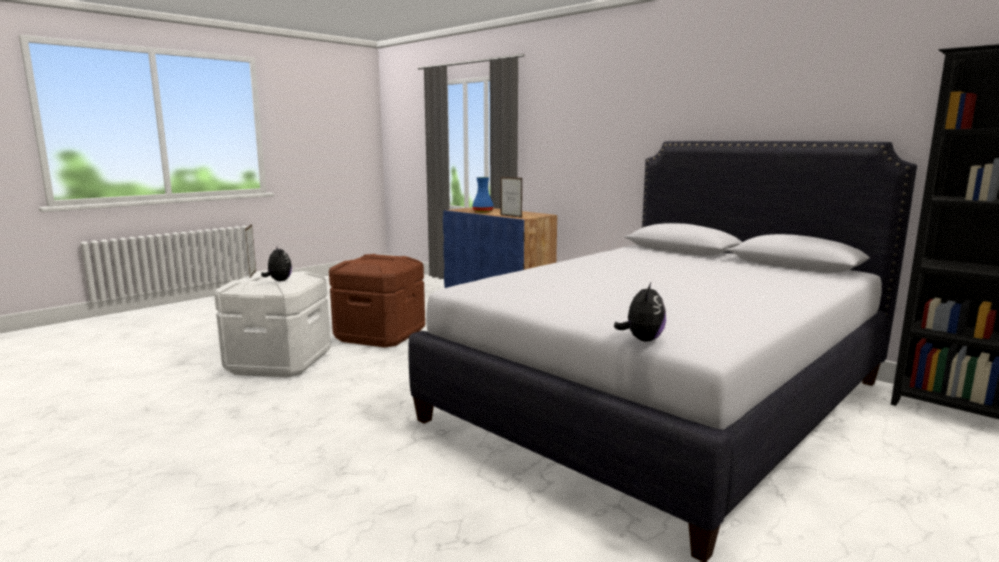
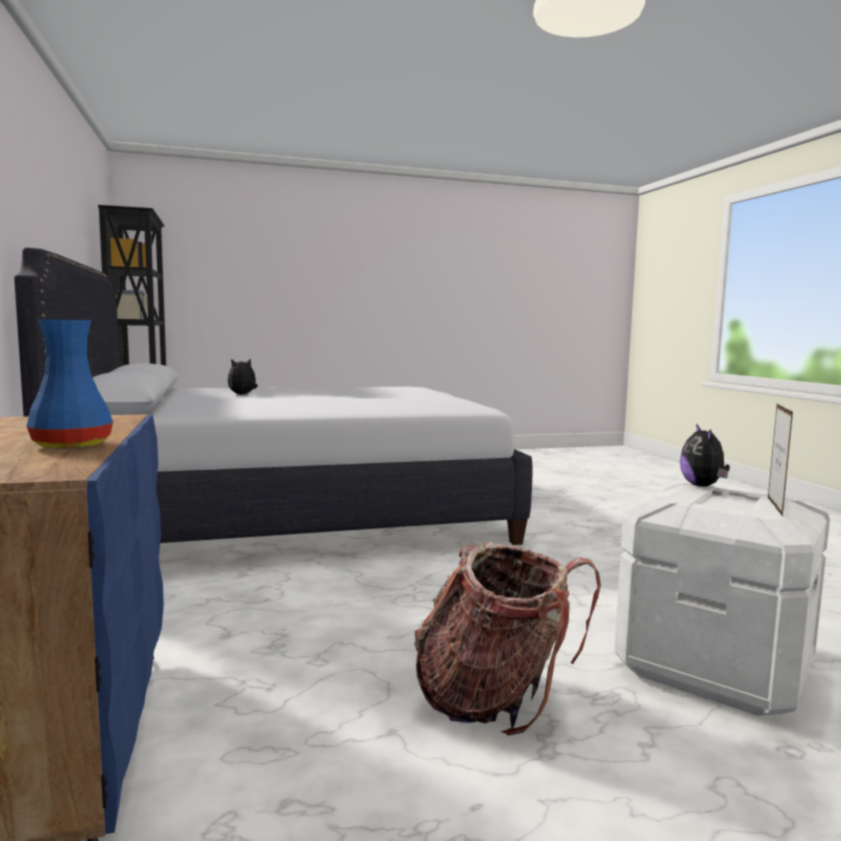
camera: 150 degrees left, 5 degrees down
(379, 336) = (496, 700): brown storage box -> backpack
(511, 216) = (118, 422): picture frame -> none
(642, 340) = (434, 390): plush toy -> plush toy (242, 394)

